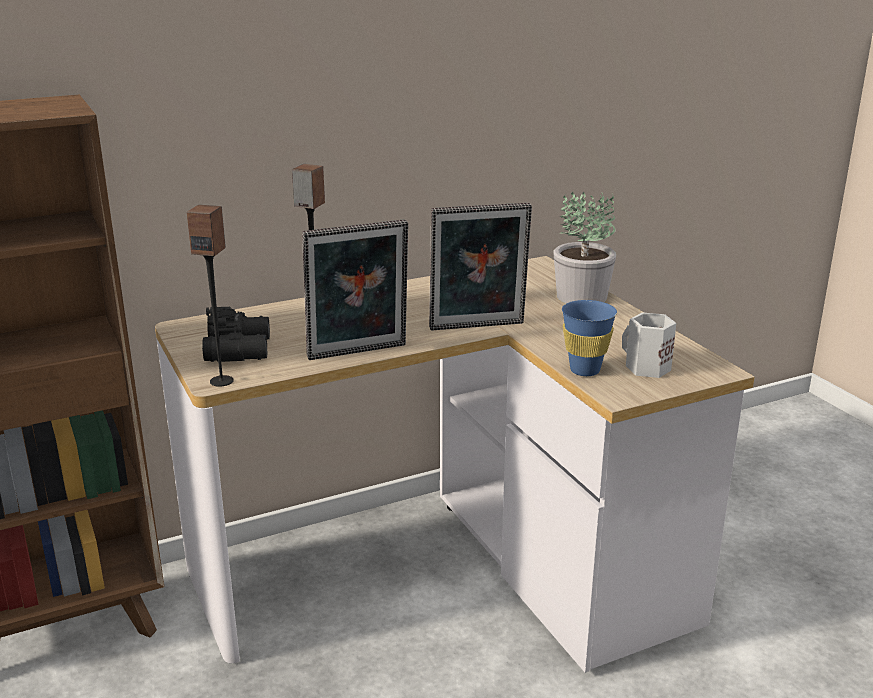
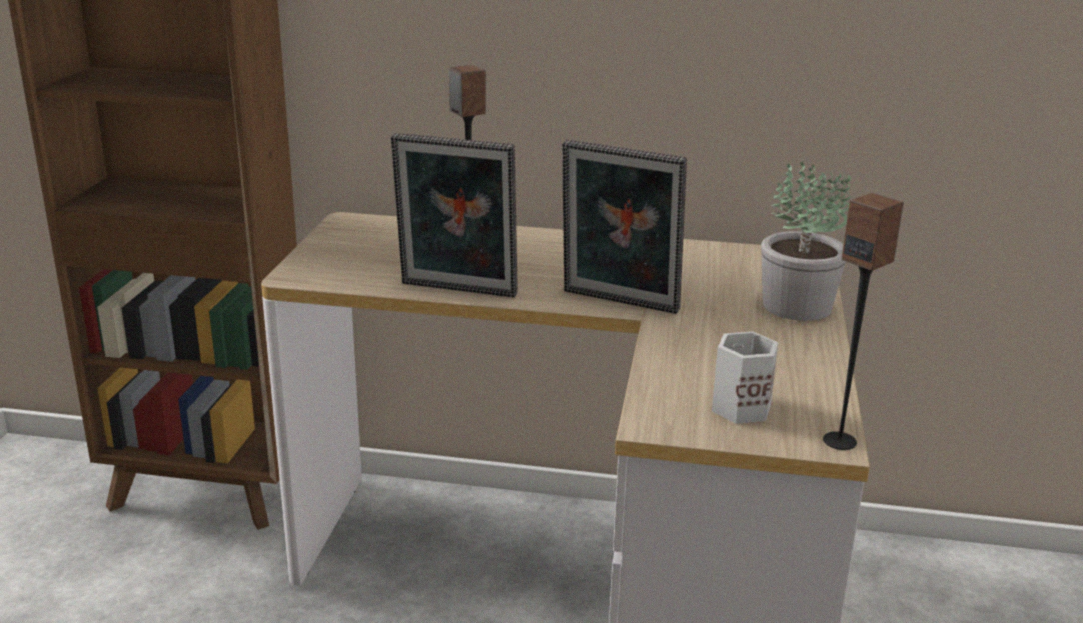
camera: 35 degrees right, 0 degrees up
(222, 381) = (300, 278): speaker -> speaker (840, 441)
(240, 349) = (362, 255): black binoculars -> none
(585, 370) = (660, 385): blue cup -> none

